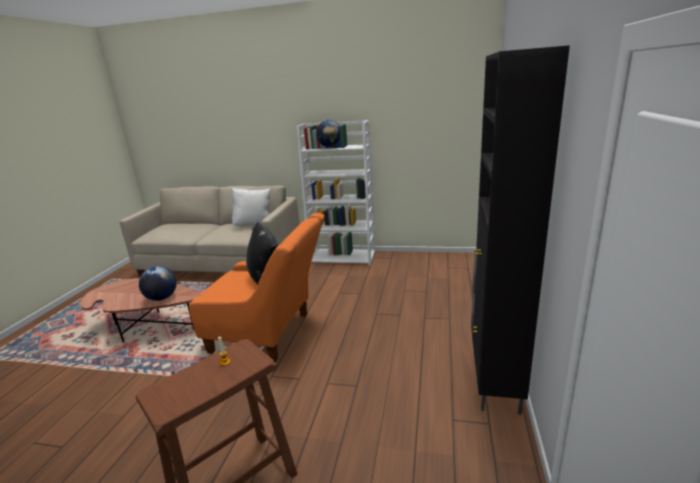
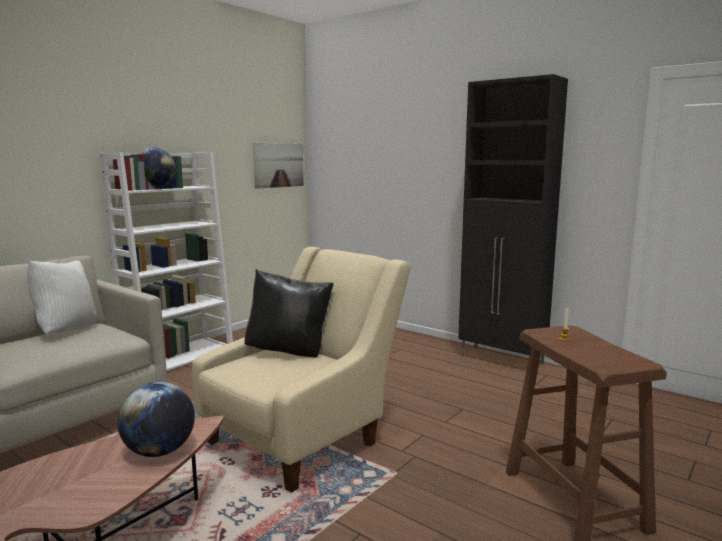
camera: 65 degrees left, 10 degrees down
(269, 334) = (303, 437): orange armchair -> beige armchair
(456, 125) = (278, 165): none -> picture

